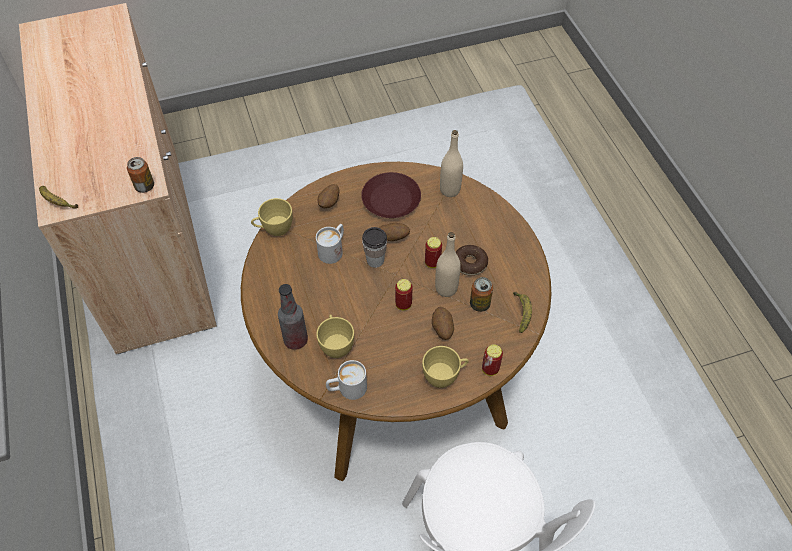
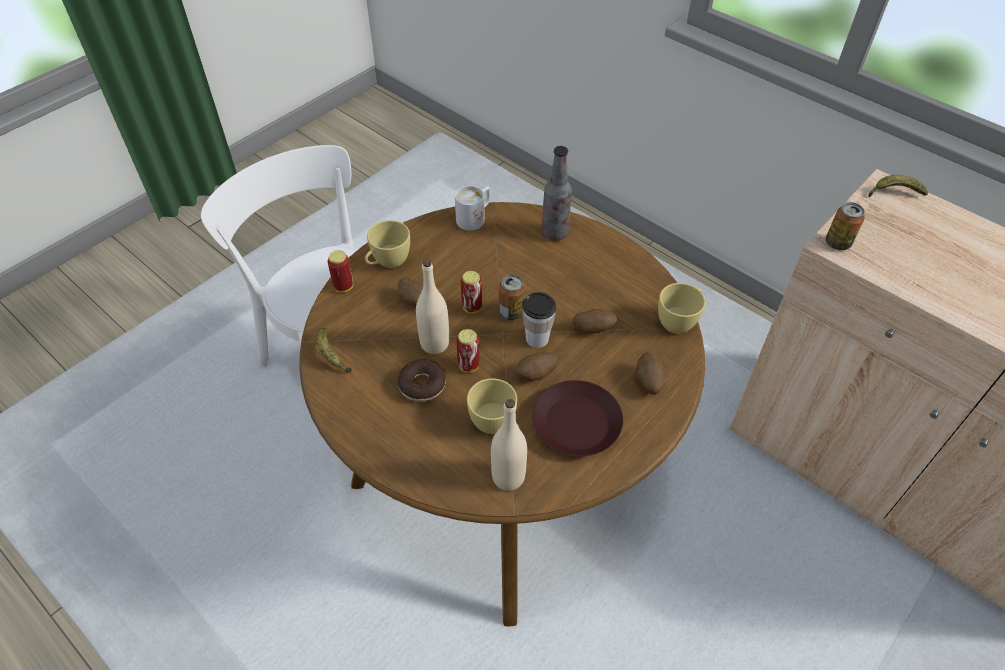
camera: 150 degrees right, 5 degrees down
(333, 249) = (593, 329): white mug -> potato
(336, 344) = (513, 245): yellow cup -> yellow cup (496, 426)
(479, 304) = (386, 344): can -> can (511, 312)

